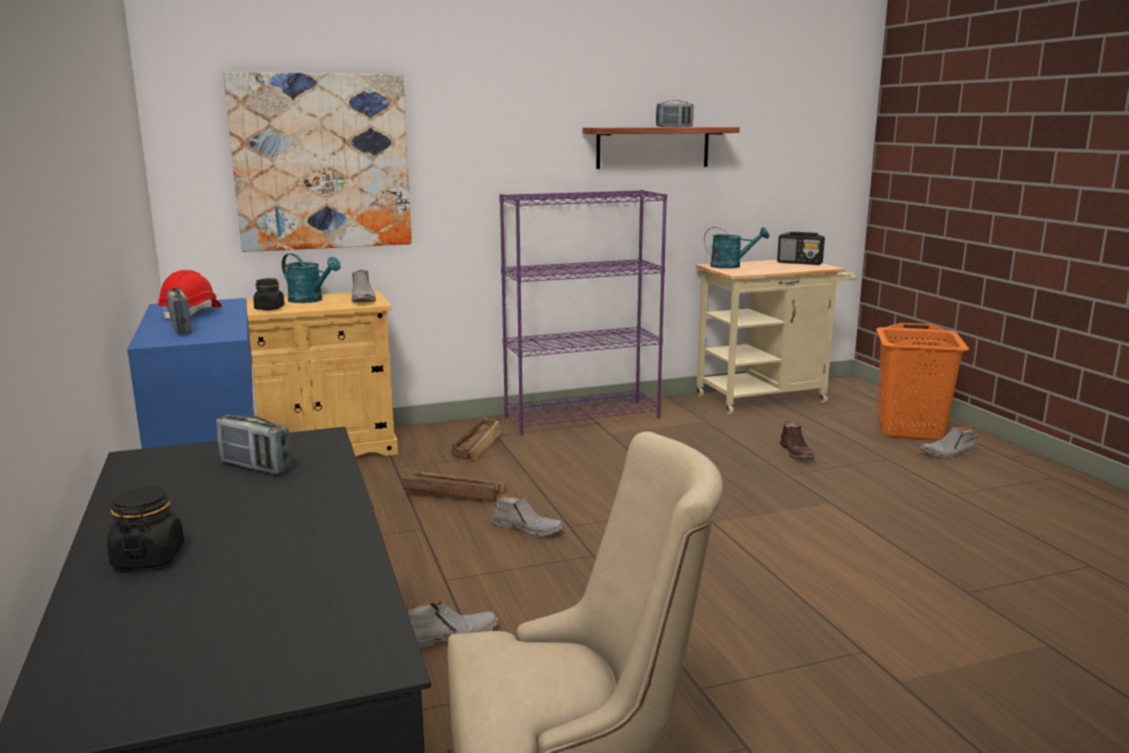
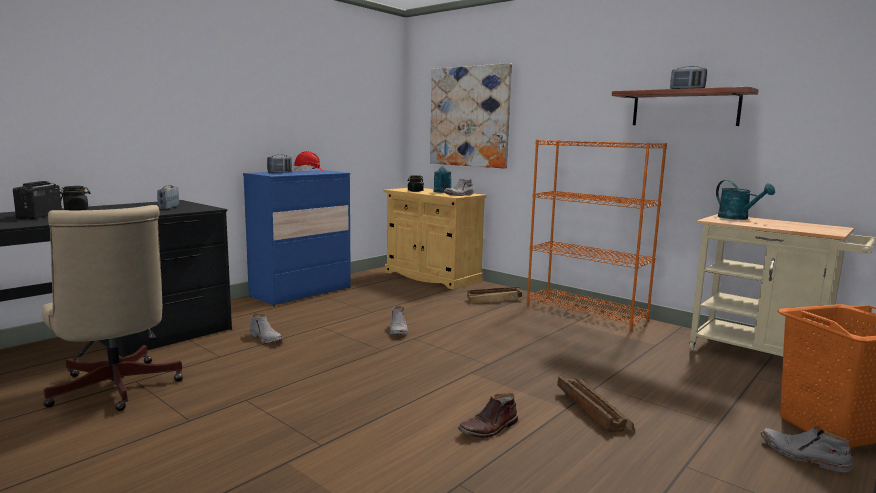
camera: 60 degrees right, 5 degrees down
(453, 495) = (419, 309): crate -> crate (591, 411)
(583, 417) = (586, 312): purple bookcase -> orange bookcase
(797, 453) = (653, 384): brown boot -> brown boot (489, 428)
(800, 263) = (822, 228): radio -> radio (39, 216)

